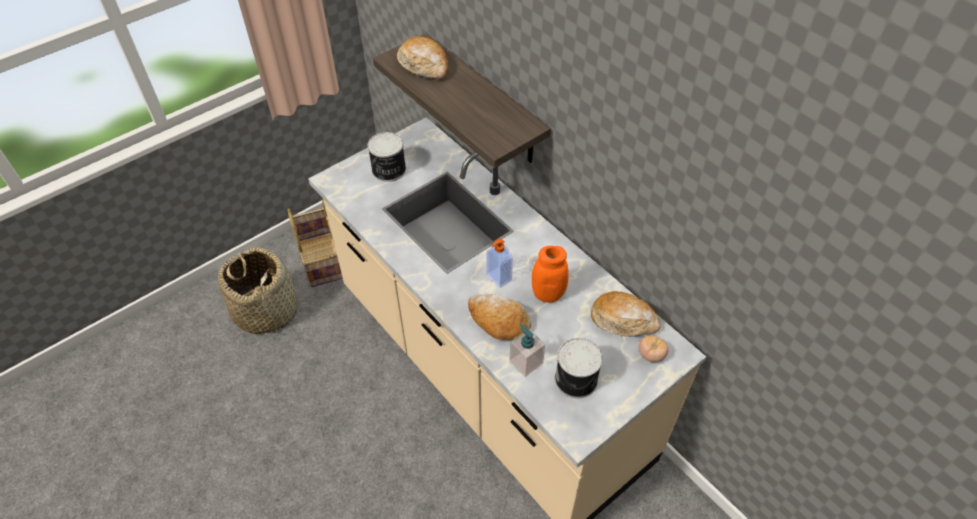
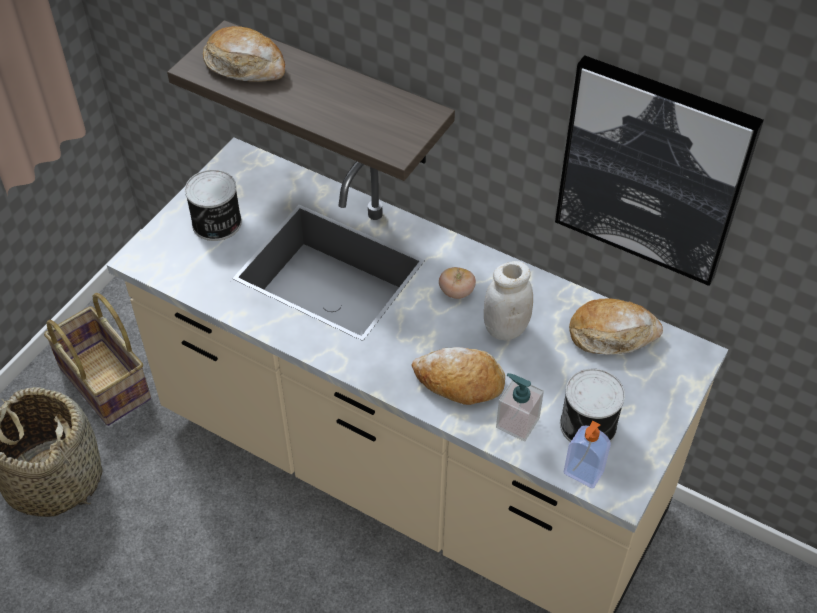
camera: 20 degrees left, 0 degrees up
(498, 278) = (433, 327): soap dispenser -> soap dispenser (582, 474)
(548, 294) = (505, 328): orange jar -> white jar
(651, 355) = (664, 367): tomato -> tomato (456, 292)
(669, 205) = (652, 171): none -> picture

